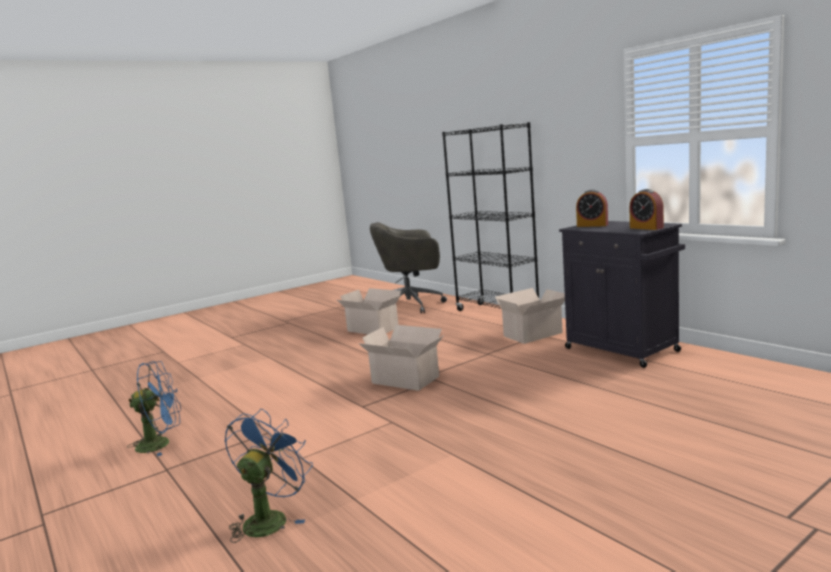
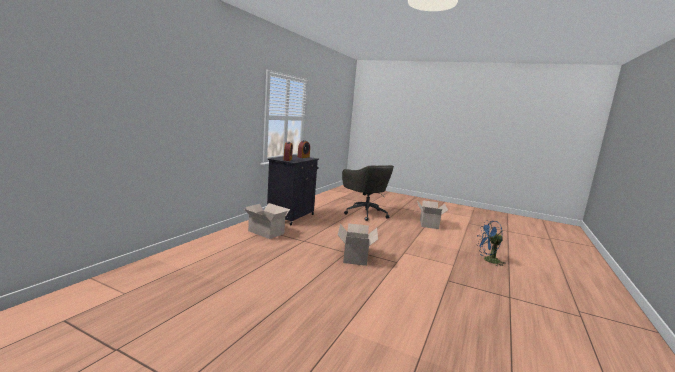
camera: 120 degrees left, 0 degrees up
(161, 444) = (502, 313): blue fan -> none
(373, 329) = (247, 289): cardboard box -> cardboard box (429, 224)
(412, 305) = (151, 285): grey office chair -> grey office chair (365, 213)
(497, 313) = (210, 243): black bookcase -> none

